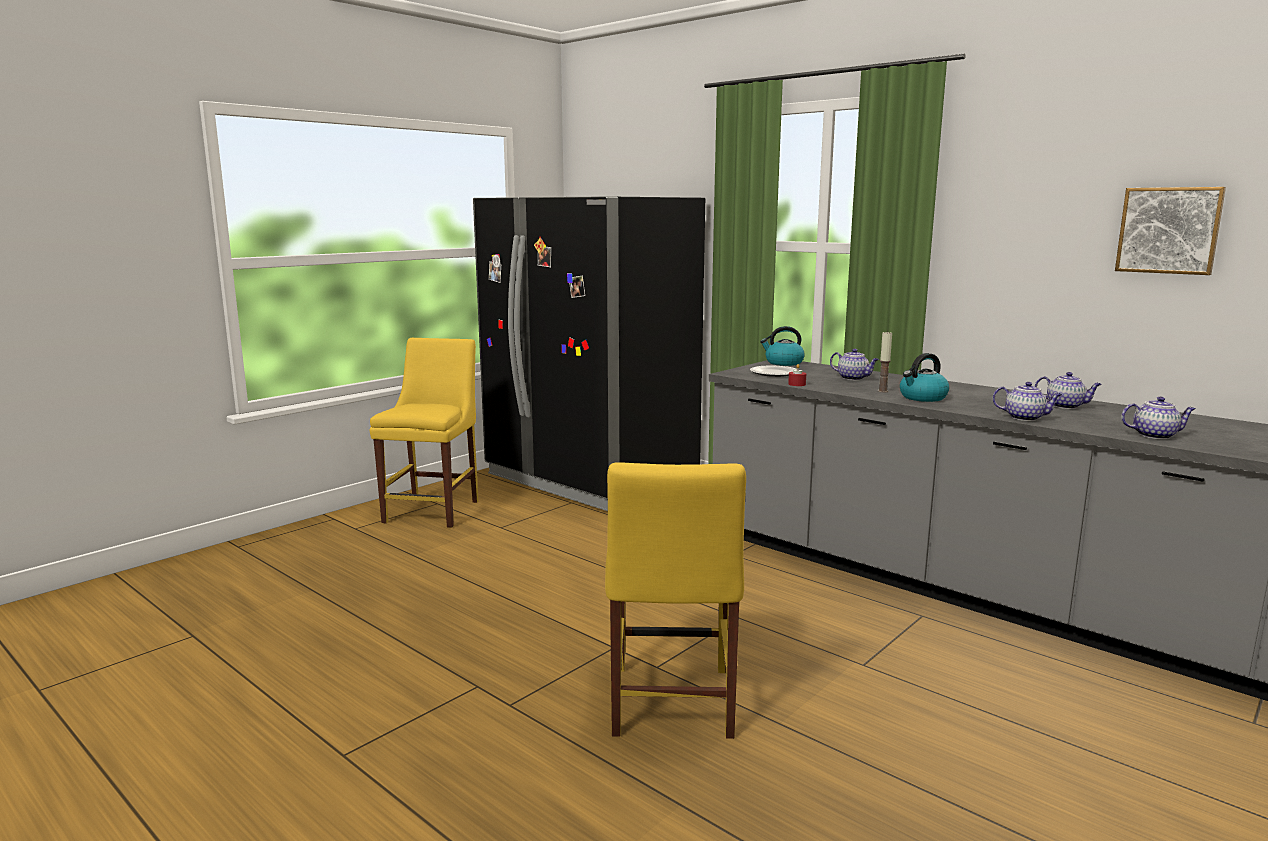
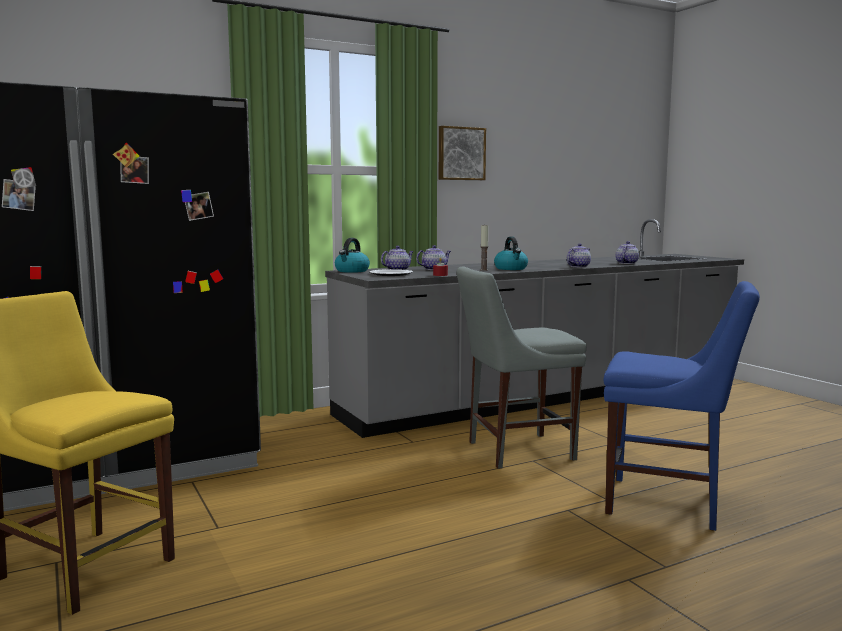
camera: 70 degrees left, 5 degrees down
(670, 705) = (669, 504): yellow chair -> blue chair
(759, 605) = (515, 451): none -> grey chair
(1065, 406) = (553, 262): teapot -> teapot (397, 270)
(1169, 230) = (546, 157): picture -> picture (460, 153)

